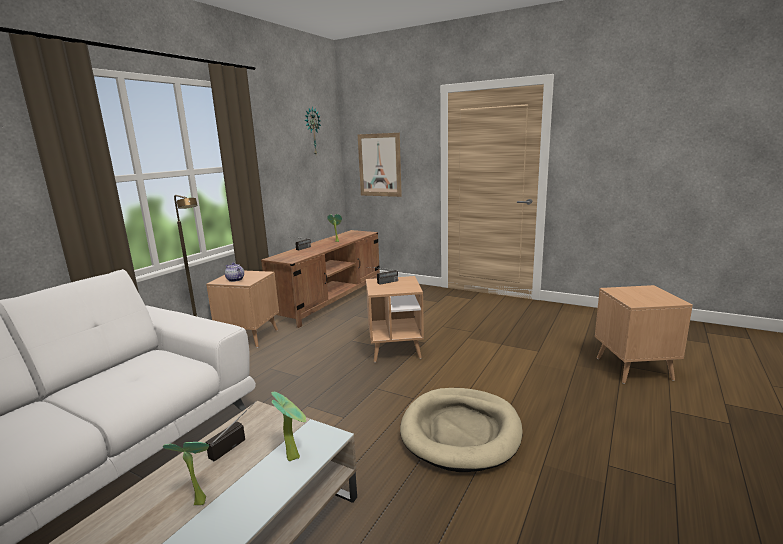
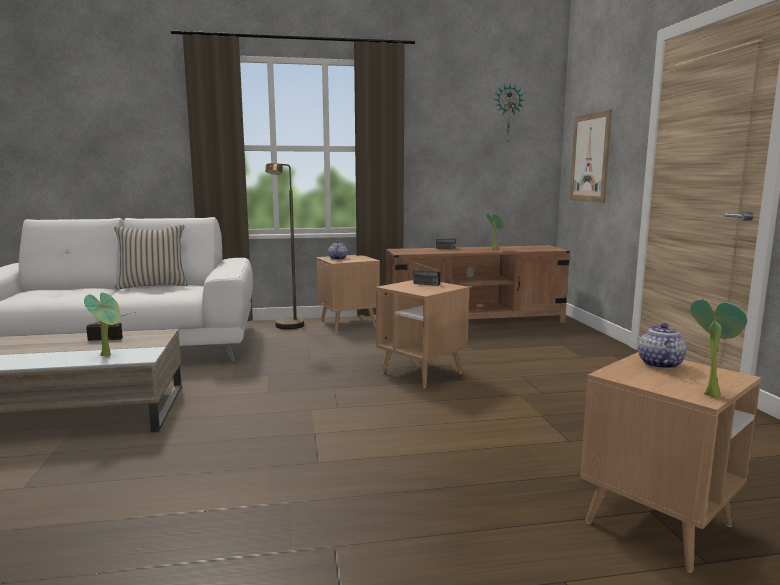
camera: 50 degrees right, 5 degrees down
(97, 374) = (153, 285): none -> beige pillow
(198, 500) = (43, 349): potted plant -> potted plant (710, 393)
(461, 431) = (304, 444): beige dog bed -> none
(625, 292) = (659, 364): none -> teapot

